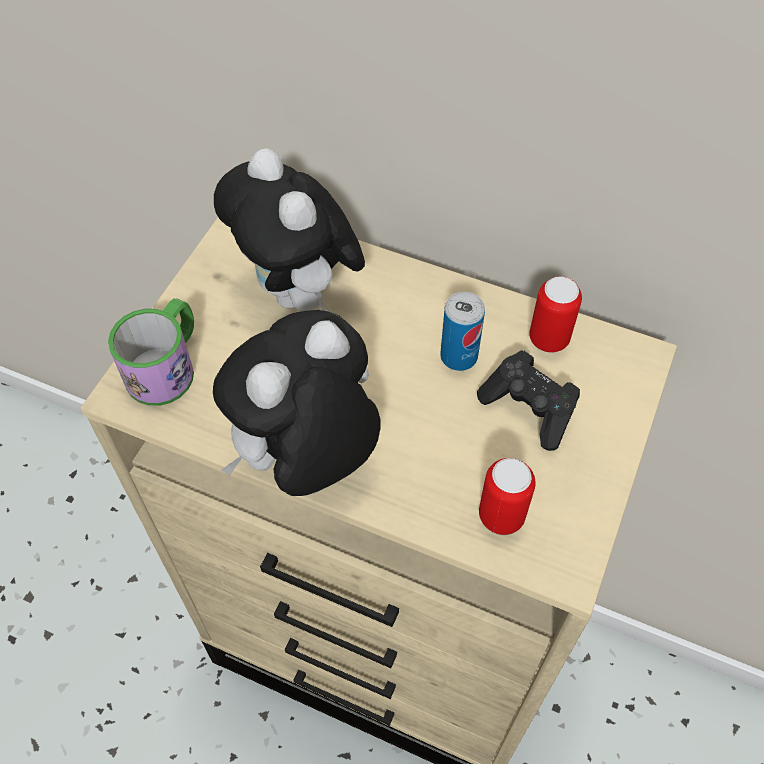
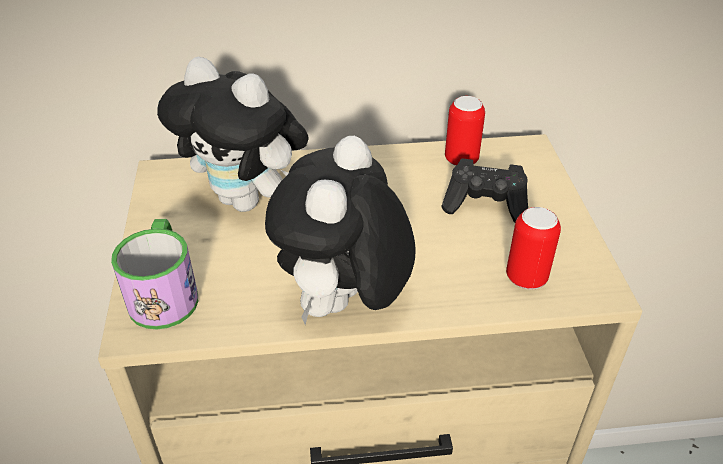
camera: 30 degrees left, 15 degrees down
(459, 356) = (407, 193): can -> none

